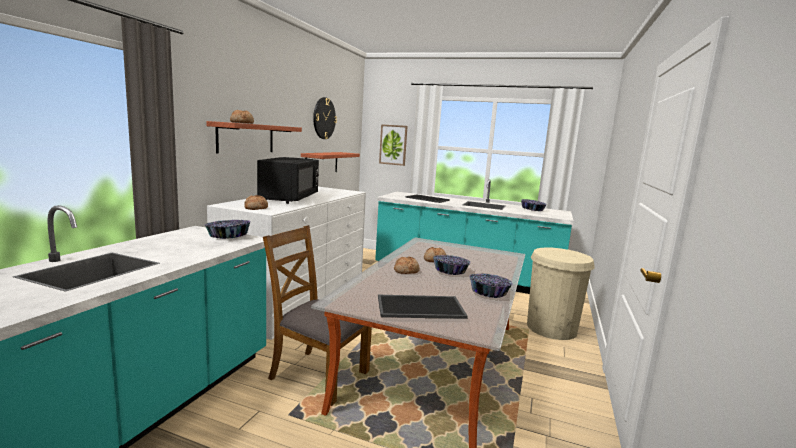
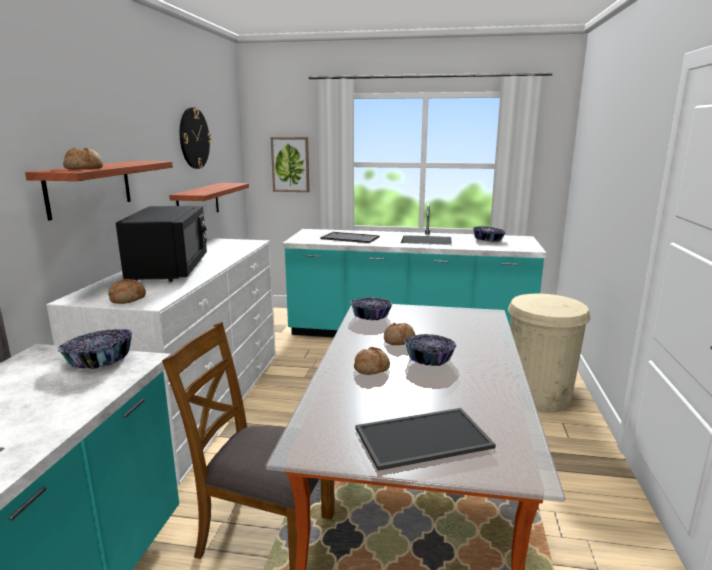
camera: 10 degrees left, 5 degrees up
(489, 293) = (498, 391): bowl -> bowl (371, 316)

